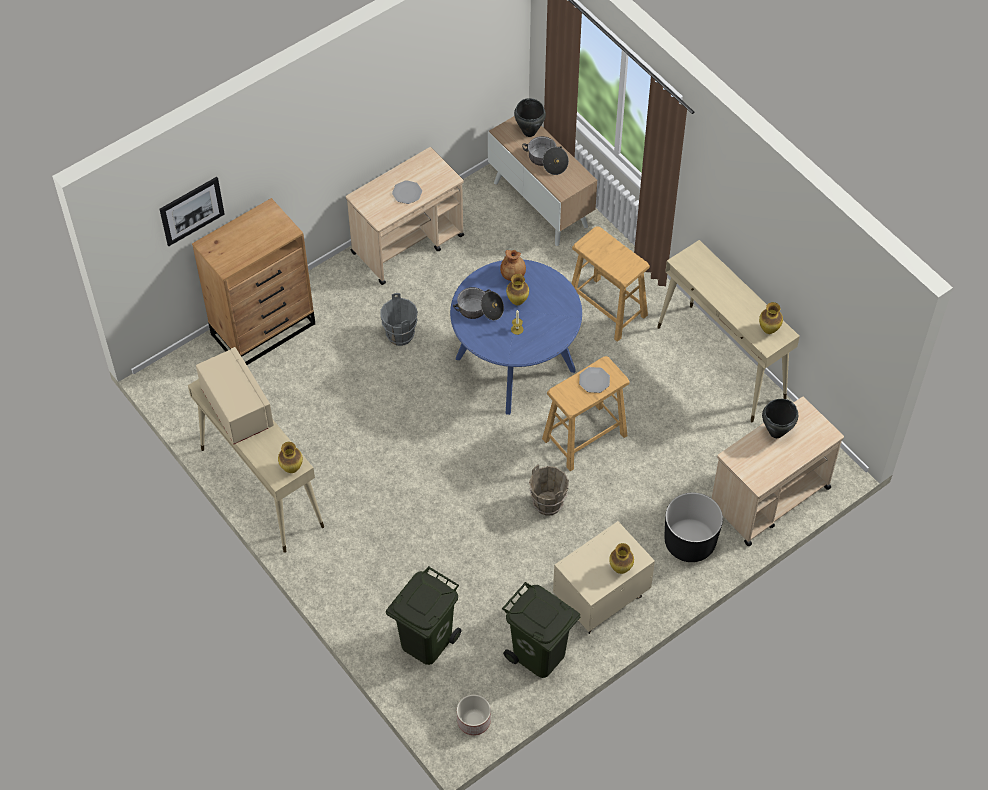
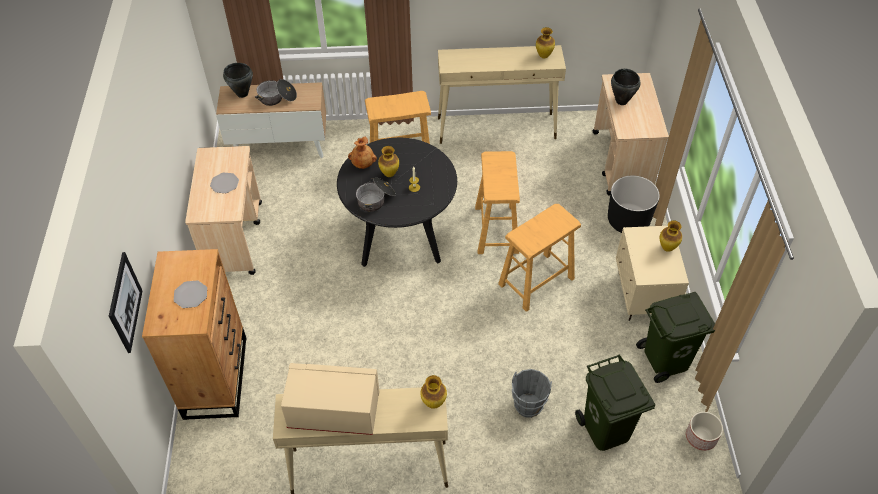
camera: 55 degrees left, 5 degrees down
(400, 335) = (310, 288): grey bucket -> grey bucket (528, 406)
(515, 364) = (400, 234): blue dining table -> black dining table
(548, 503) = (536, 281): brown bucket -> beige stool
(594, 380) = (499, 169): plate -> plate (190, 295)

